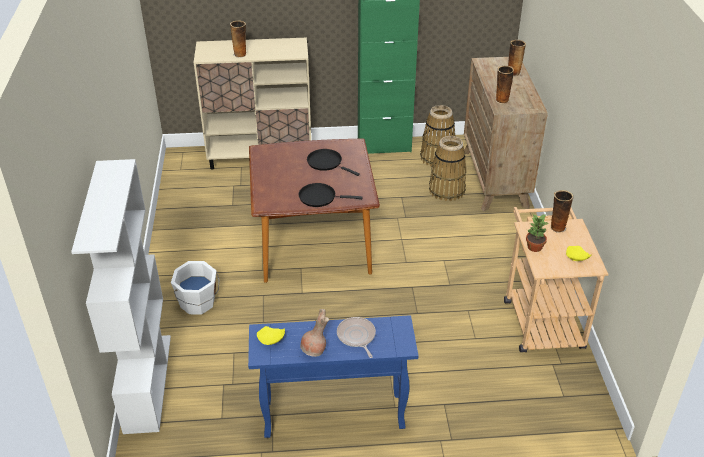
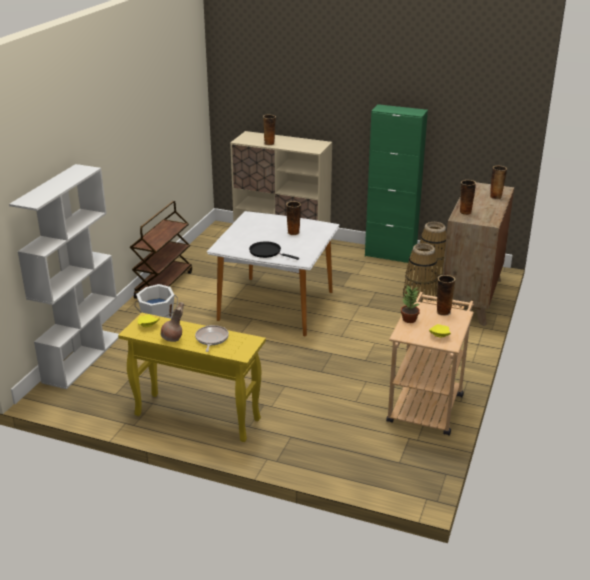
camera: 25 degrees right, 10 degrees down
(169, 251) = (163, 284): none -> brown cart
(313, 244) = (275, 306): brown dining table -> white dining table
(326, 163) = (293, 233): black frying pan -> vase
(332, 416) = (196, 417): blue console table -> yellow console table

